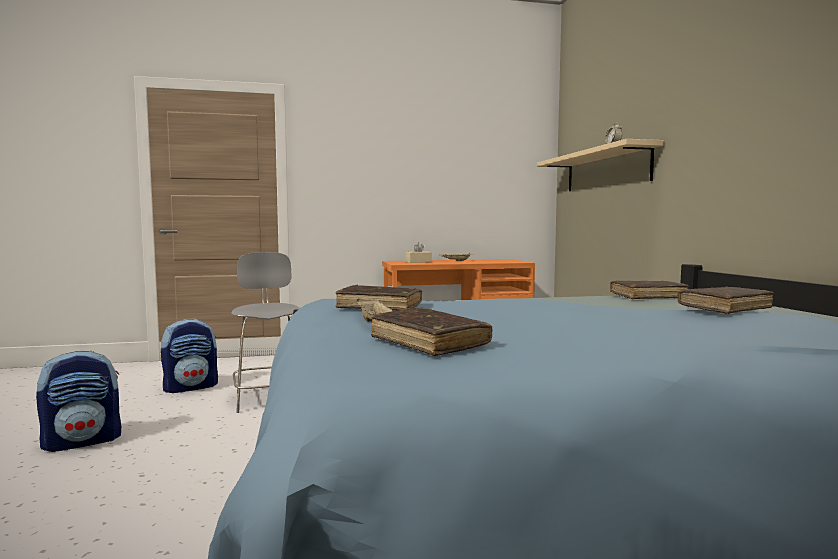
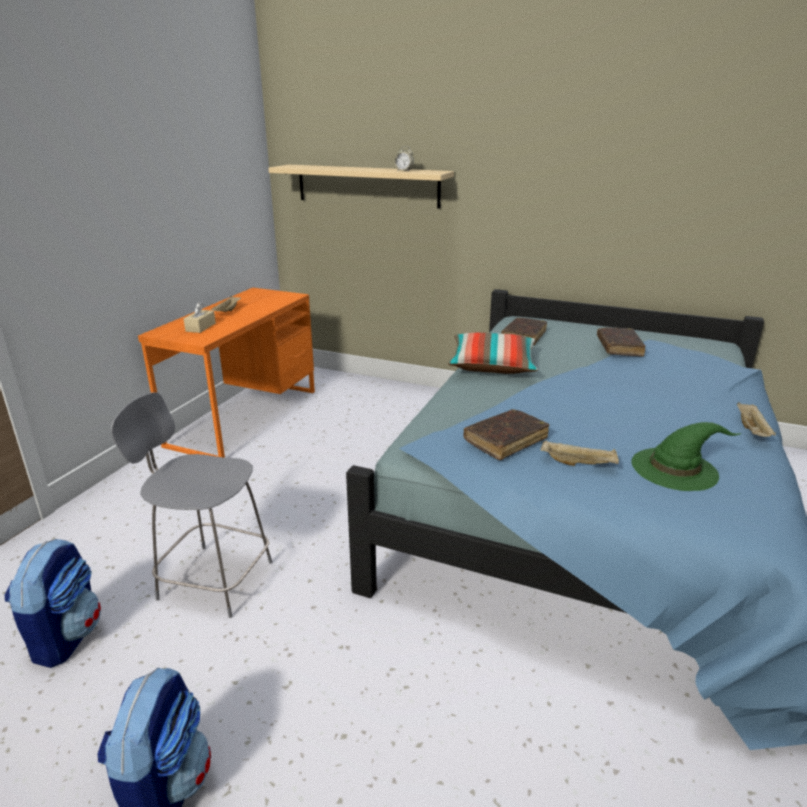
camera: 55 degrees left, 20 degrees up
(429, 342) = (675, 468): brown book -> green hat
(543, 299) = (492, 366): none -> pillow
(634, 359) = (752, 431): none -> beige tray

